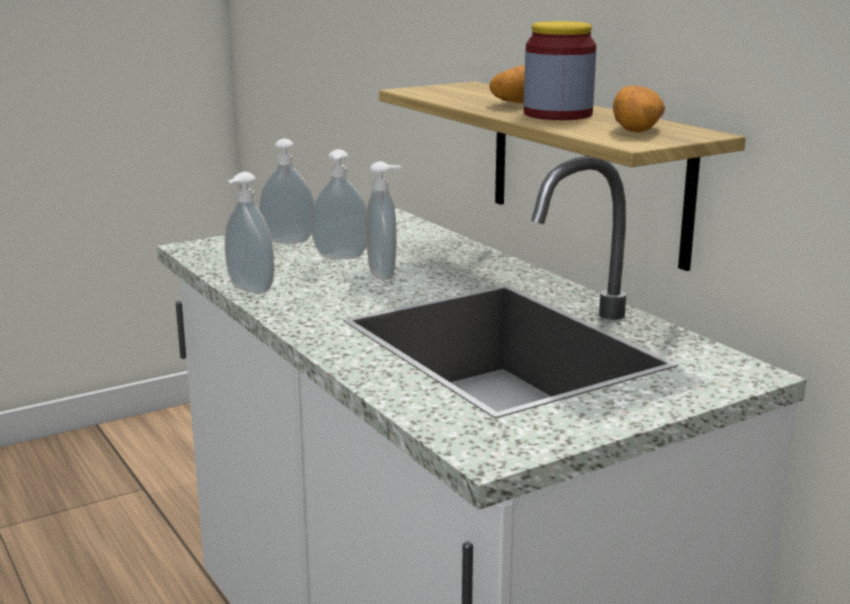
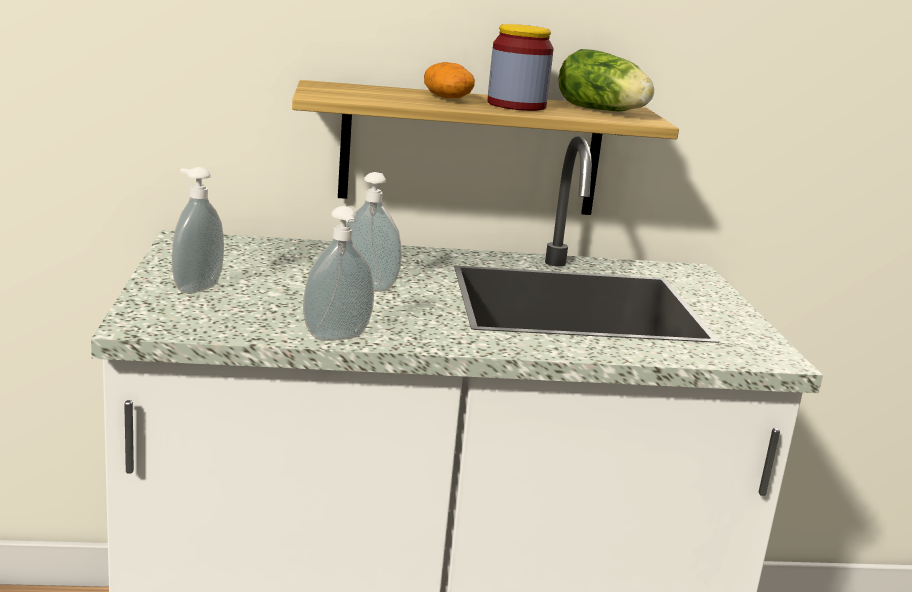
camera: 65 degrees left, 0 degrees up
(340, 258) = (292, 286): soap dispenser -> none
(636, 130) = (604, 111): potato -> lettuce

